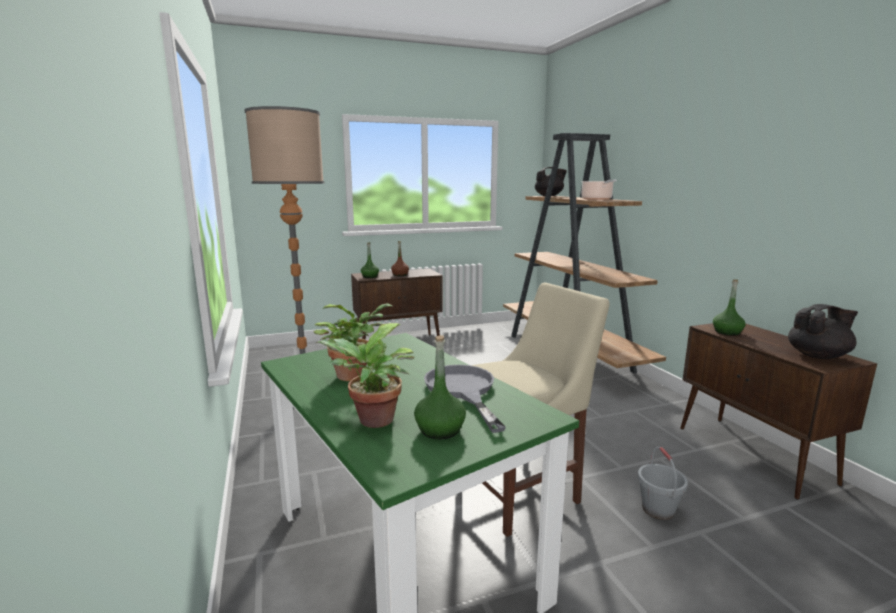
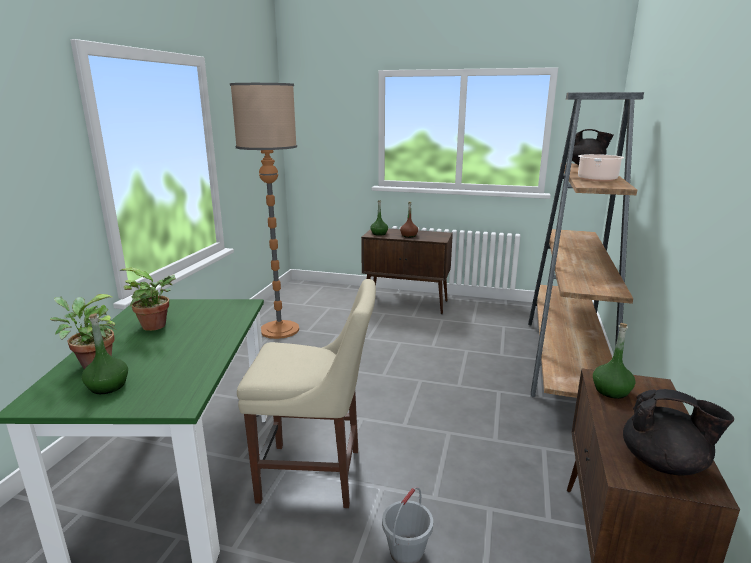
camera: 35 degrees right, 5 degrees up
(463, 390) = (184, 362): grey frying pan -> none

